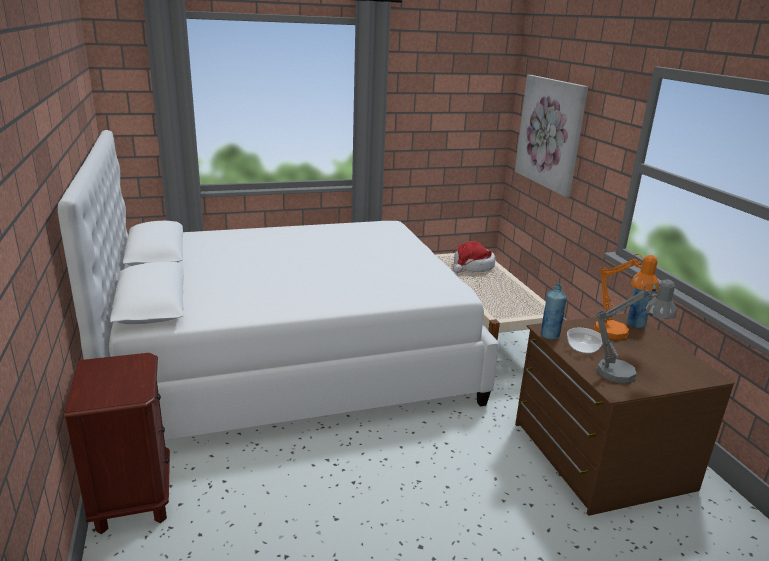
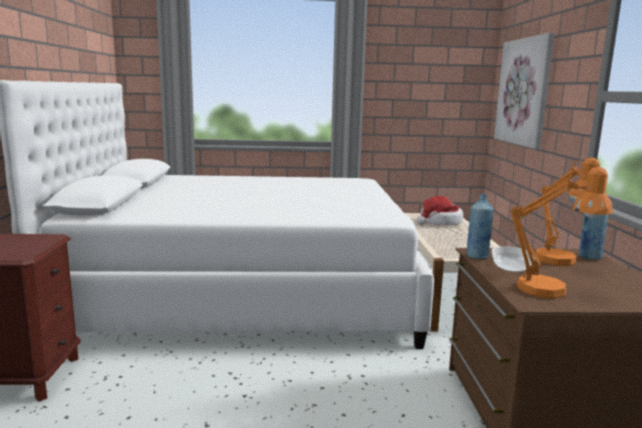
camera: 15 degrees right, 10 degrees down
(624, 373) = (552, 290): grey table lamp -> orange table lamp

